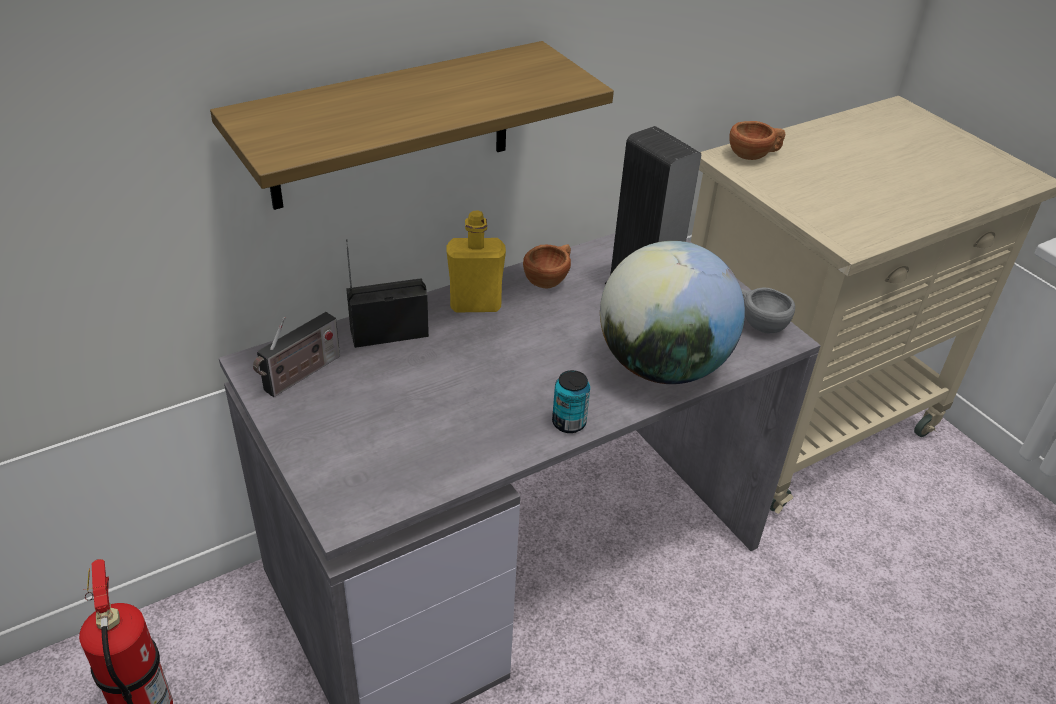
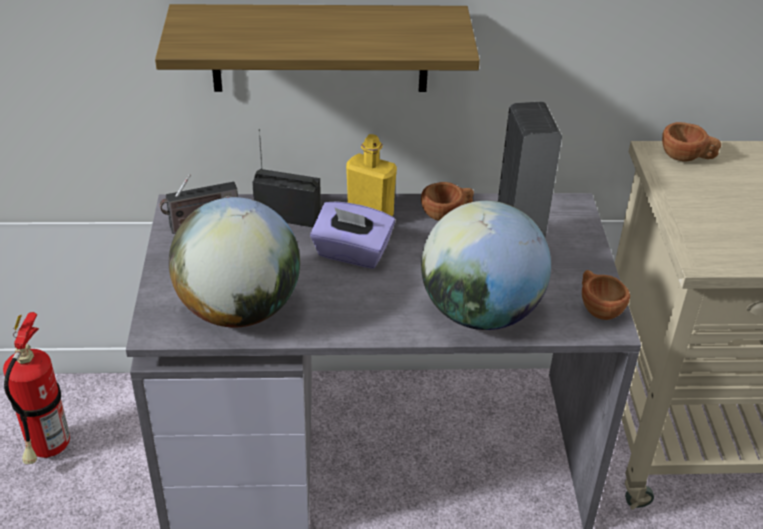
camera: 30 degrees right, 0 degrees up
(421, 454) = (239, 310): none -> globe
(490, 350) = (352, 253): none -> purple tissue box
(569, 423) = (366, 327): can -> none
(757, 324) = (597, 307): grey cup -> brown cup

